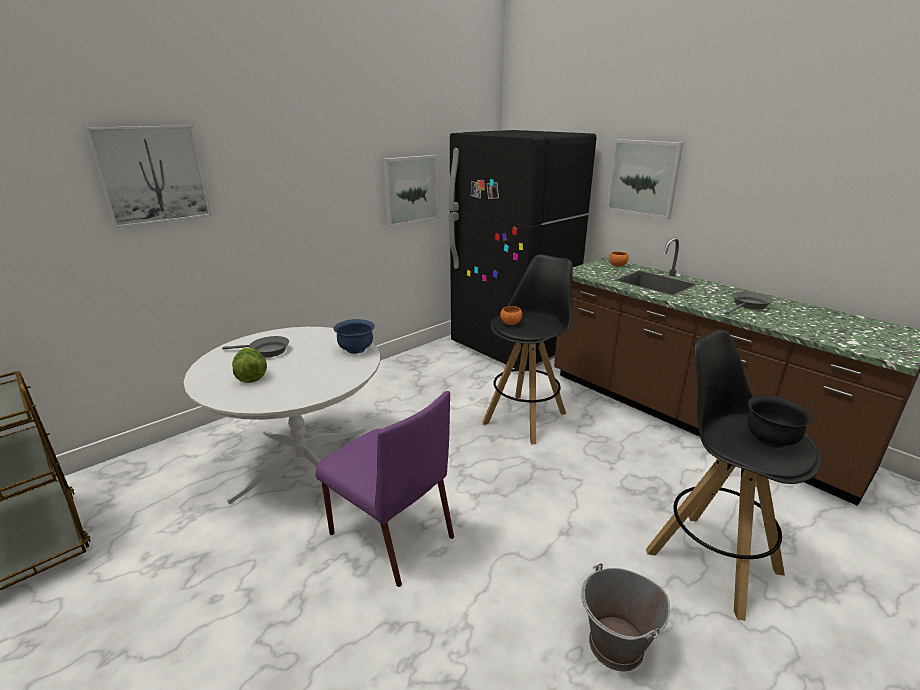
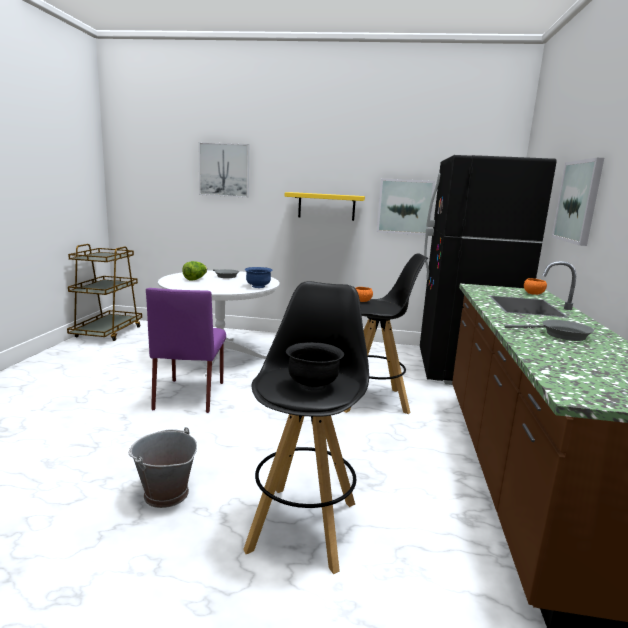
camera: 50 degrees right, 10 degrees down
(326, 206) = (326, 206): none -> yellow shelf

